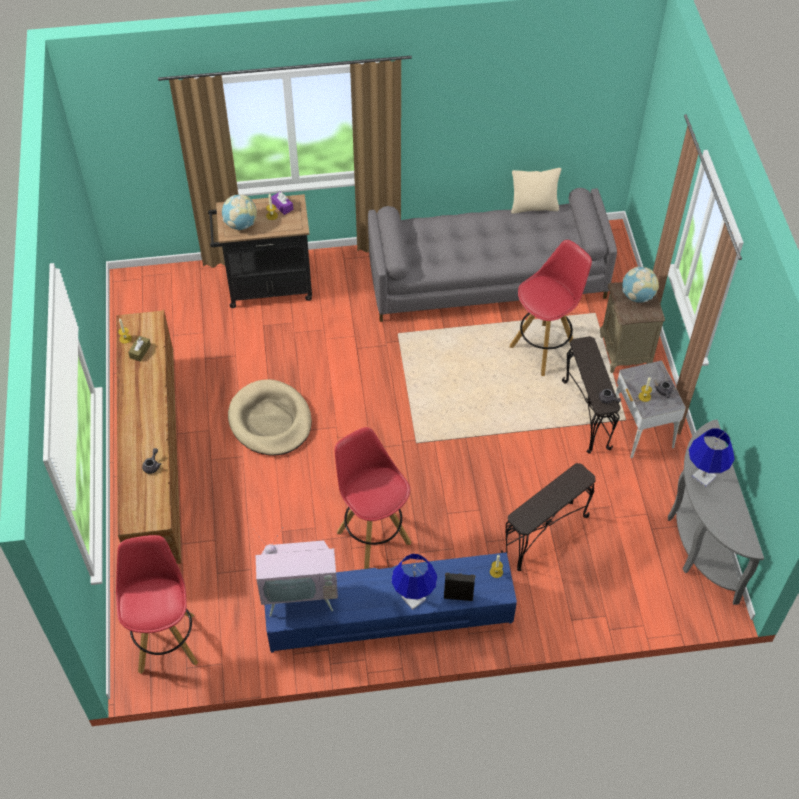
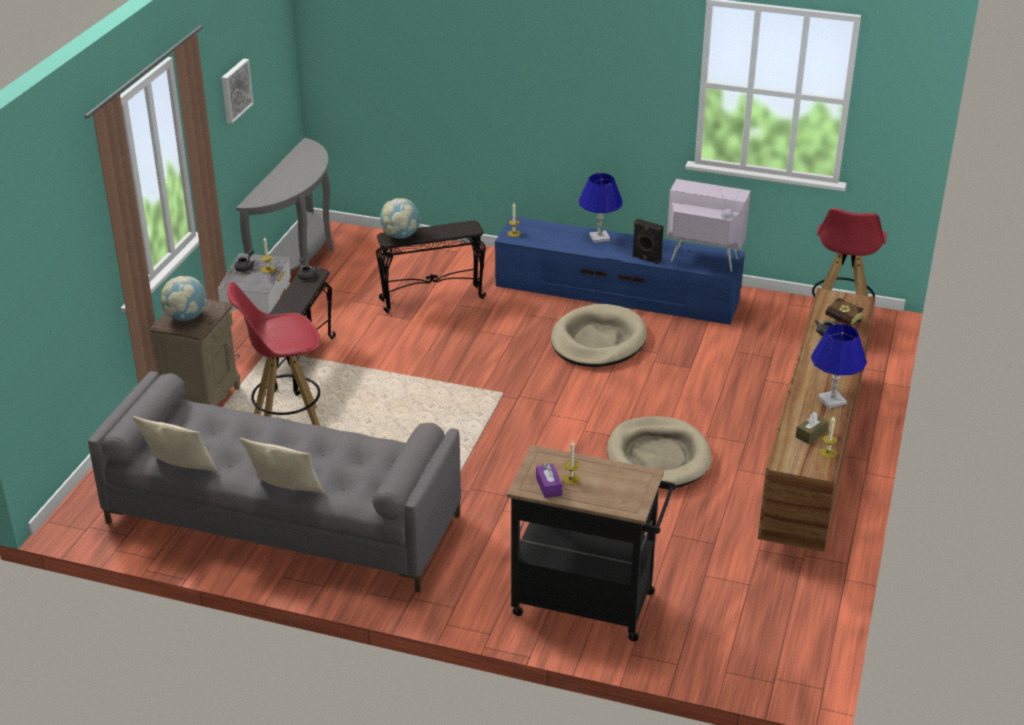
camera: 155 degrees left, 20 degrees down
(137, 487) = (846, 323): none -> book
(241, 224) = (621, 481): globe -> globe (400, 236)
(373, 536) = (598, 341): red stool -> beige dog bed
(458, 595) = (558, 230): black speaker -> black speaker (646, 259)
(459, 214) = (286, 492): none -> beige pillow
(703, 476) = (294, 182): blue table lamp -> blue table lamp (832, 400)
(756, 382) = (235, 90): none -> picture

